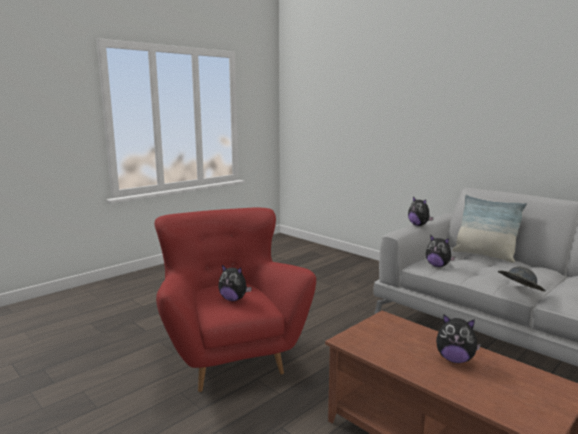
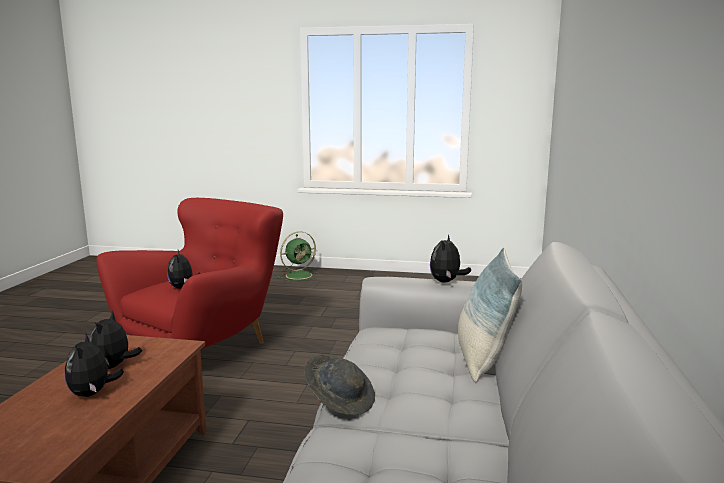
camera: 55 degrees right, 0 degrees up
(135, 282) = (300, 275): none -> green fan
(438, 266) = (384, 340): plush toy -> plush toy (113, 366)

